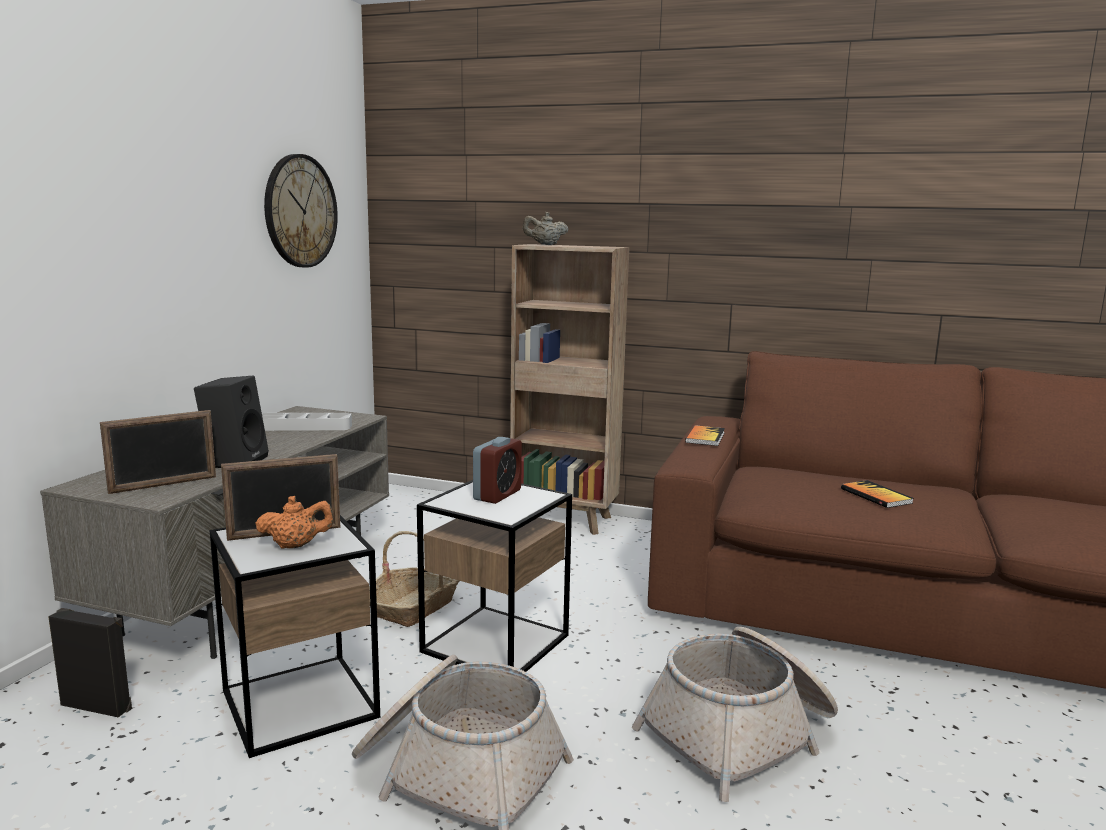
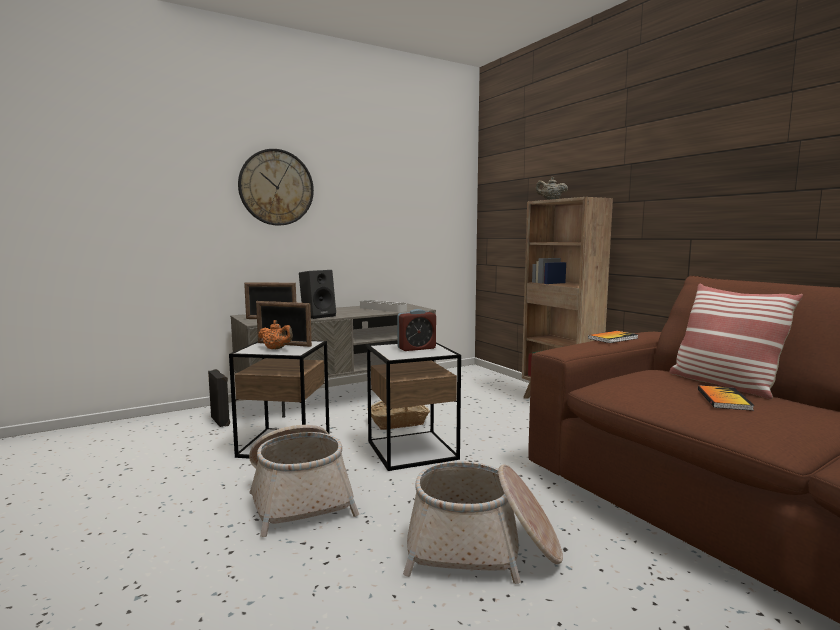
camera: 40 degrees right, 5 degrees down
(300, 211) = (417, 189): wall clock -> wall clock (276, 187)
(837, 475) = (723, 384): none -> pillow

